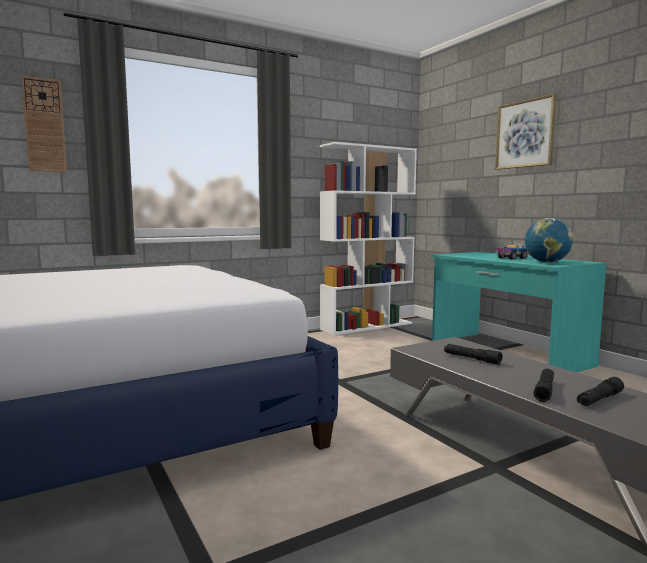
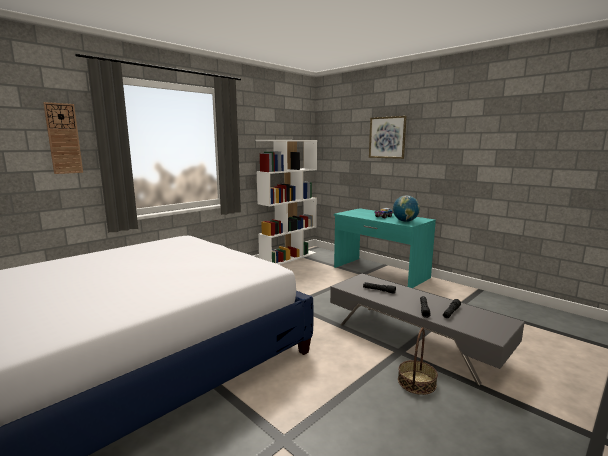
camera: 15 degrees left, 5 degrees up
(509, 522) = (417, 382): none -> basket

